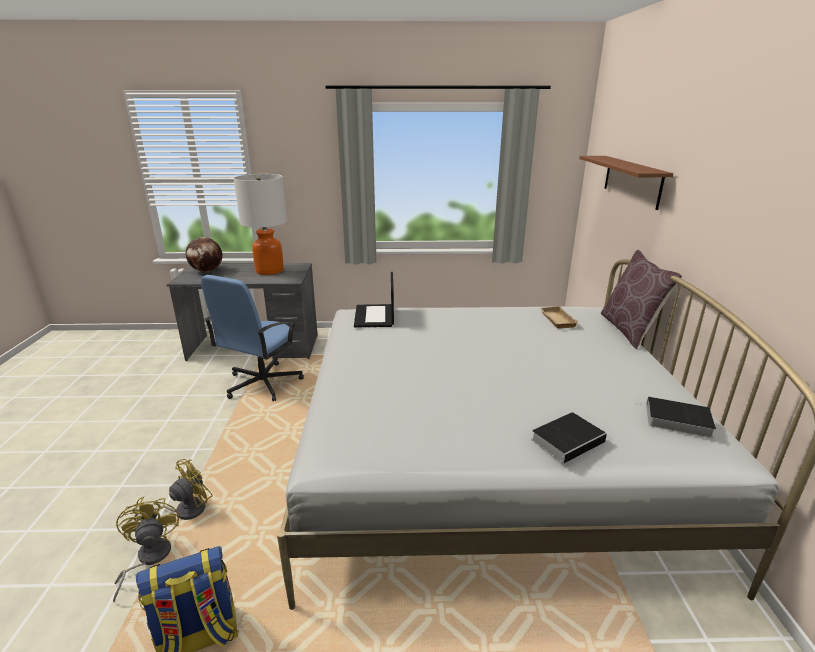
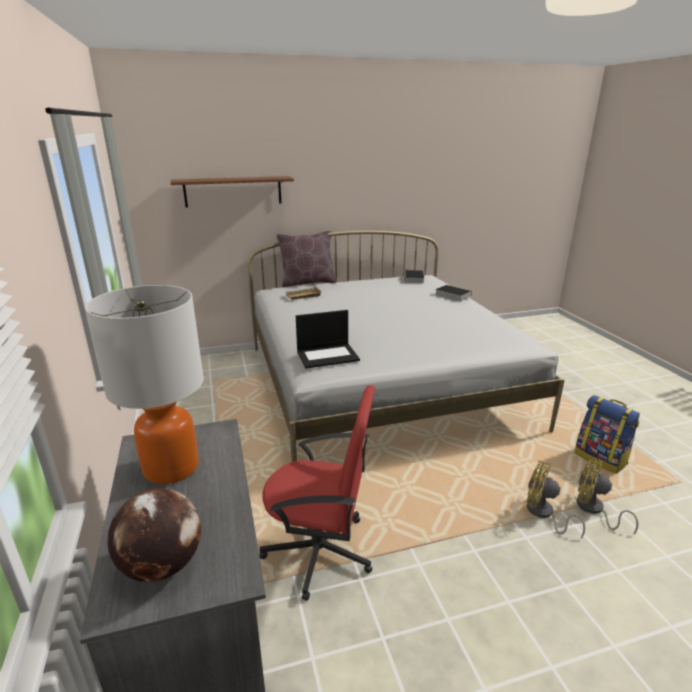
camera: 105 degrees left, 0 degrees up
(148, 559) = (593, 510): yellow fan -> yellow fan turned 60 degrees clockwise
(262, 383) = (320, 552): blue office chair -> red office chair

